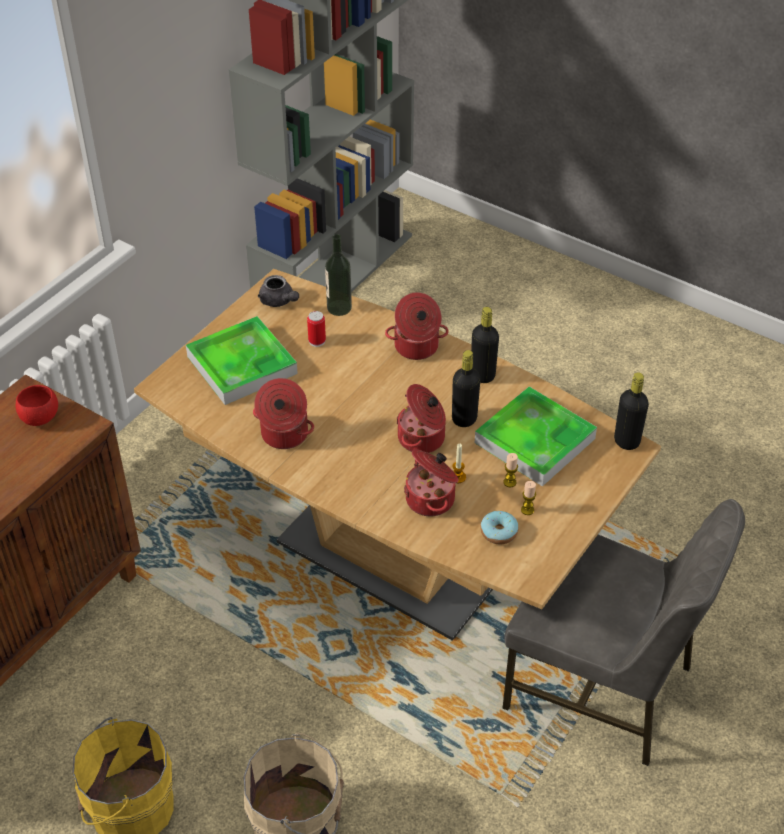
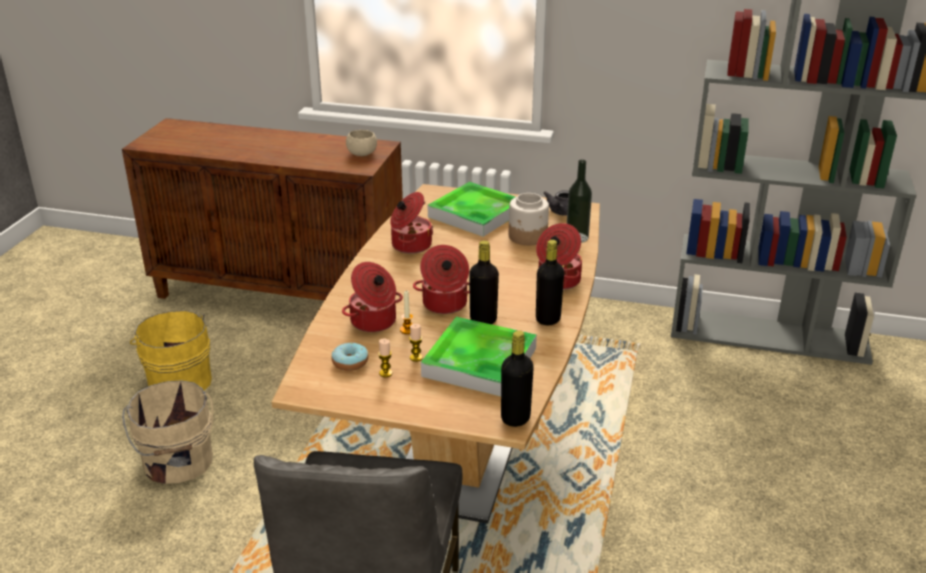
camera: 70 degrees right, 15 degrees down
(40, 417) = (362, 154): red bowl -> beige bowl
(317, 341) = (528, 236): can -> jar

